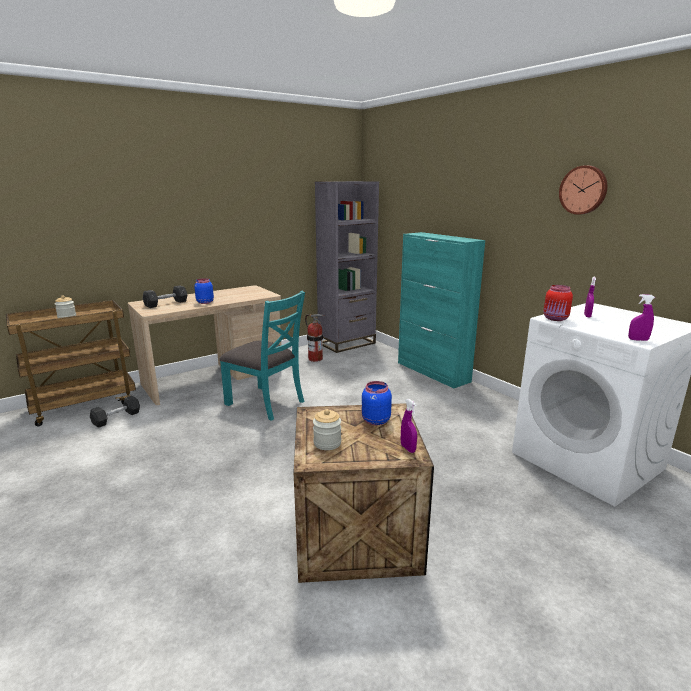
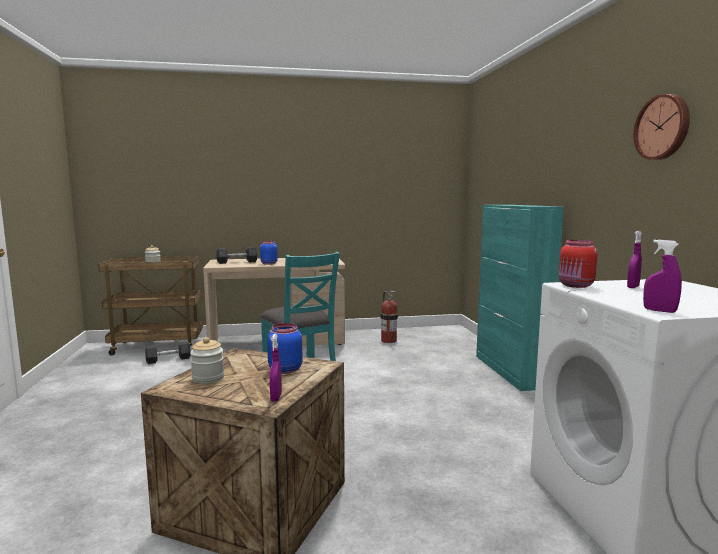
camera: 25 degrees right, 10 degrees down
(347, 343) = (436, 331): grey bookcase -> none

